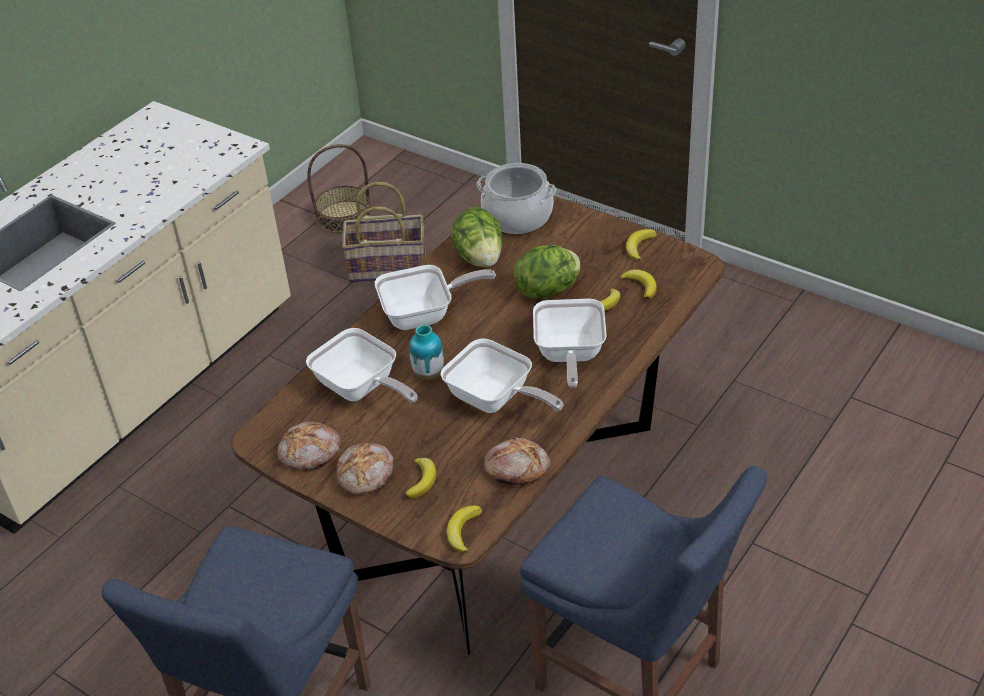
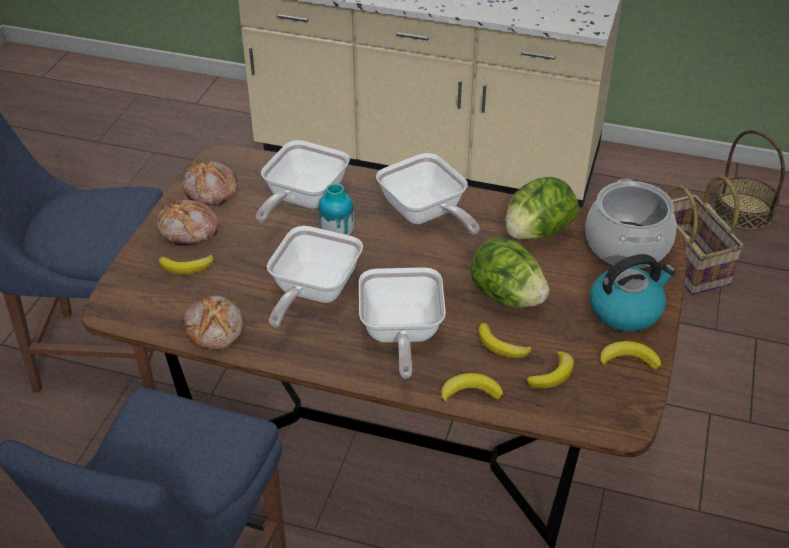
camera: 70 degrees right, 0 degrees up
(463, 530) = (124, 309): banana -> banana (470, 392)
(569, 356) = (400, 335): frying pan -> frying pan turned 75 degrees counterclockwise
(588, 235) = (626, 310): none -> kettle

